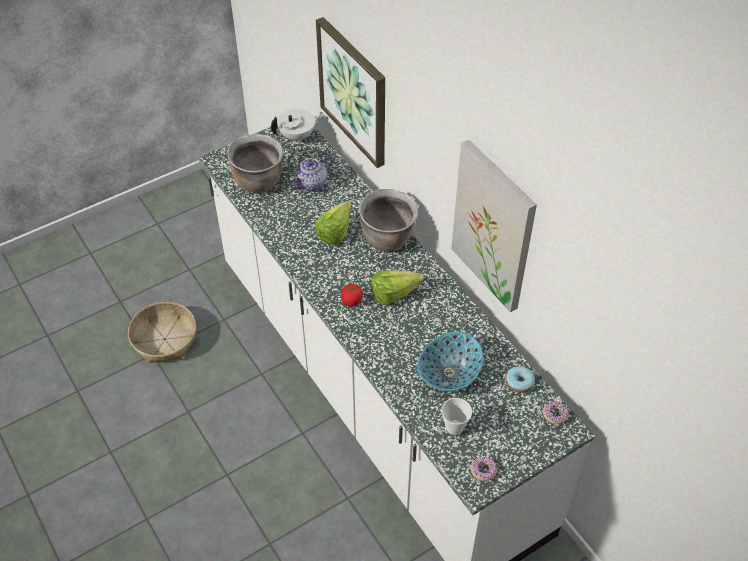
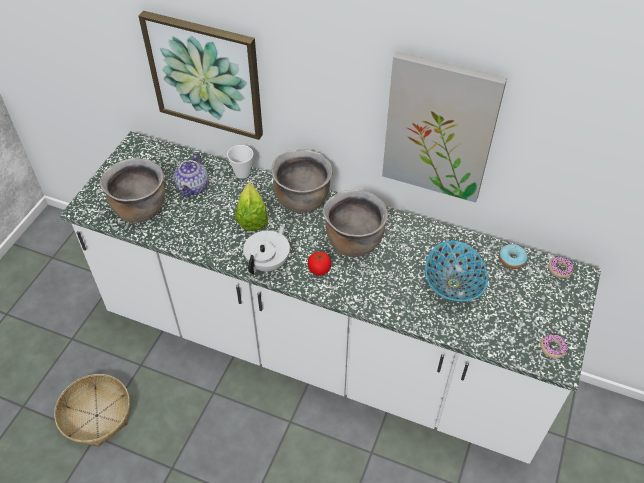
camera: 35 degrees left, 0 degrees up
(298, 136) = (144, 152): white teapot -> white teapot (268, 262)
(398, 294) = (353, 242): lettuce -> brown cooking pot
(454, 427) = (499, 326): cup -> cup (242, 173)

